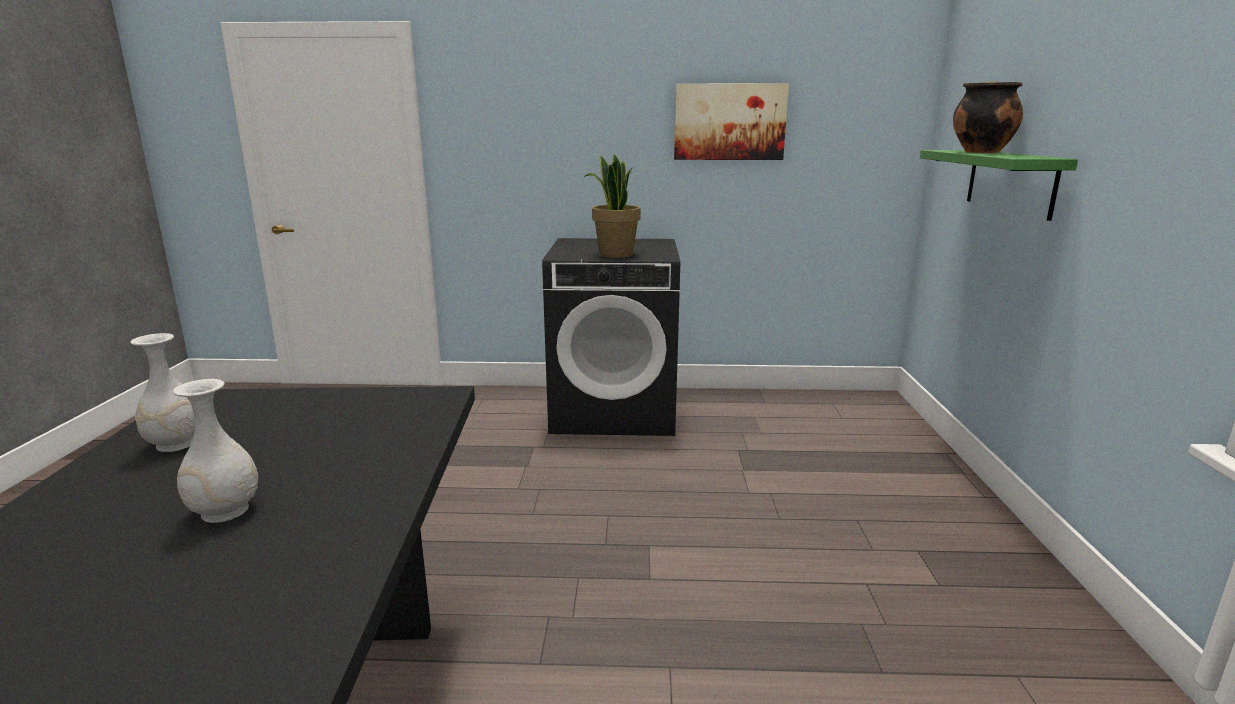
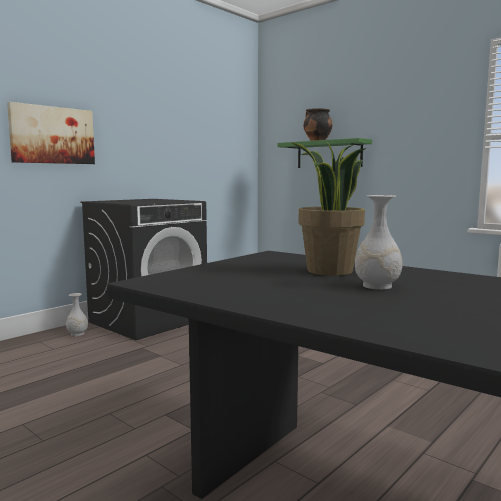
camera: 50 degrees left, 10 degrees down
(175, 444) = (238, 288): white vase -> white vase (77, 334)
(615, 254) = (160, 201): potted plant -> potted plant (328, 271)
(729, 122) = (175, 125): picture -> picture (52, 135)

